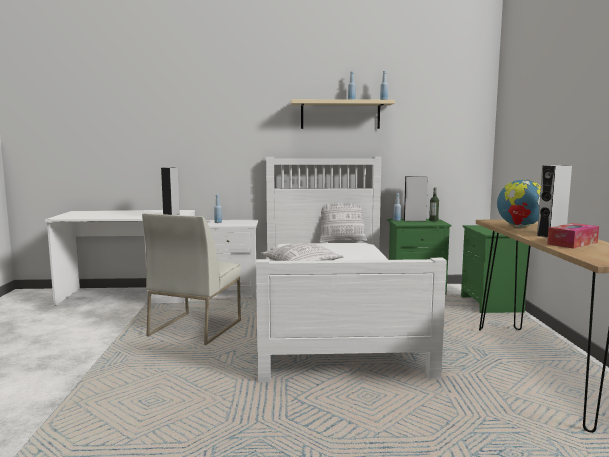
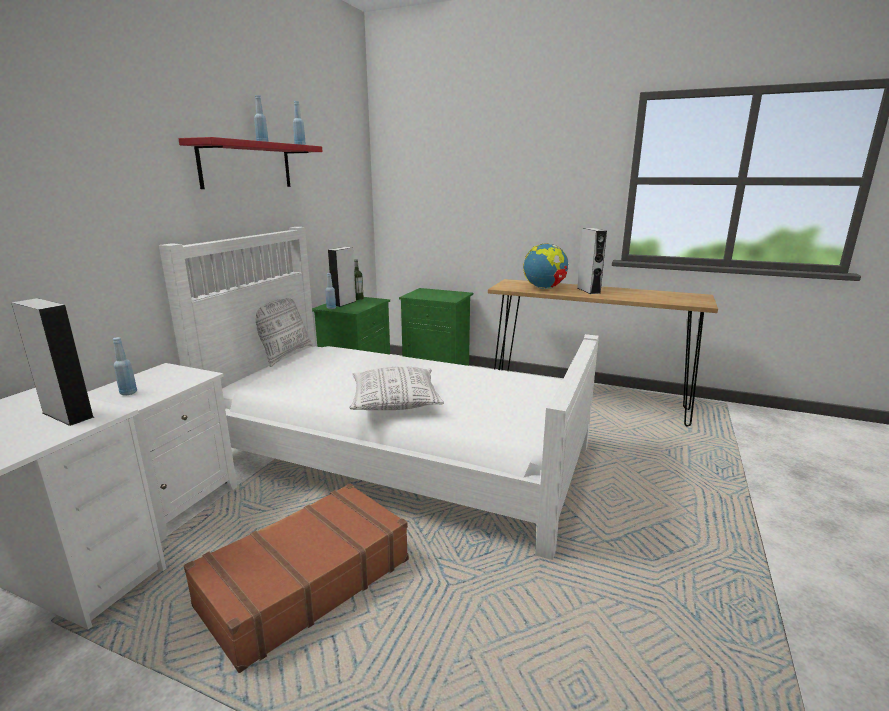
camera: 65 degrees left, 10 degrees up
(195, 328) = (305, 582): white chair -> brown suitcase
(340, 115) = (247, 165): beige shelf -> red shelf
(572, 243) = (628, 294): tissue box -> none

